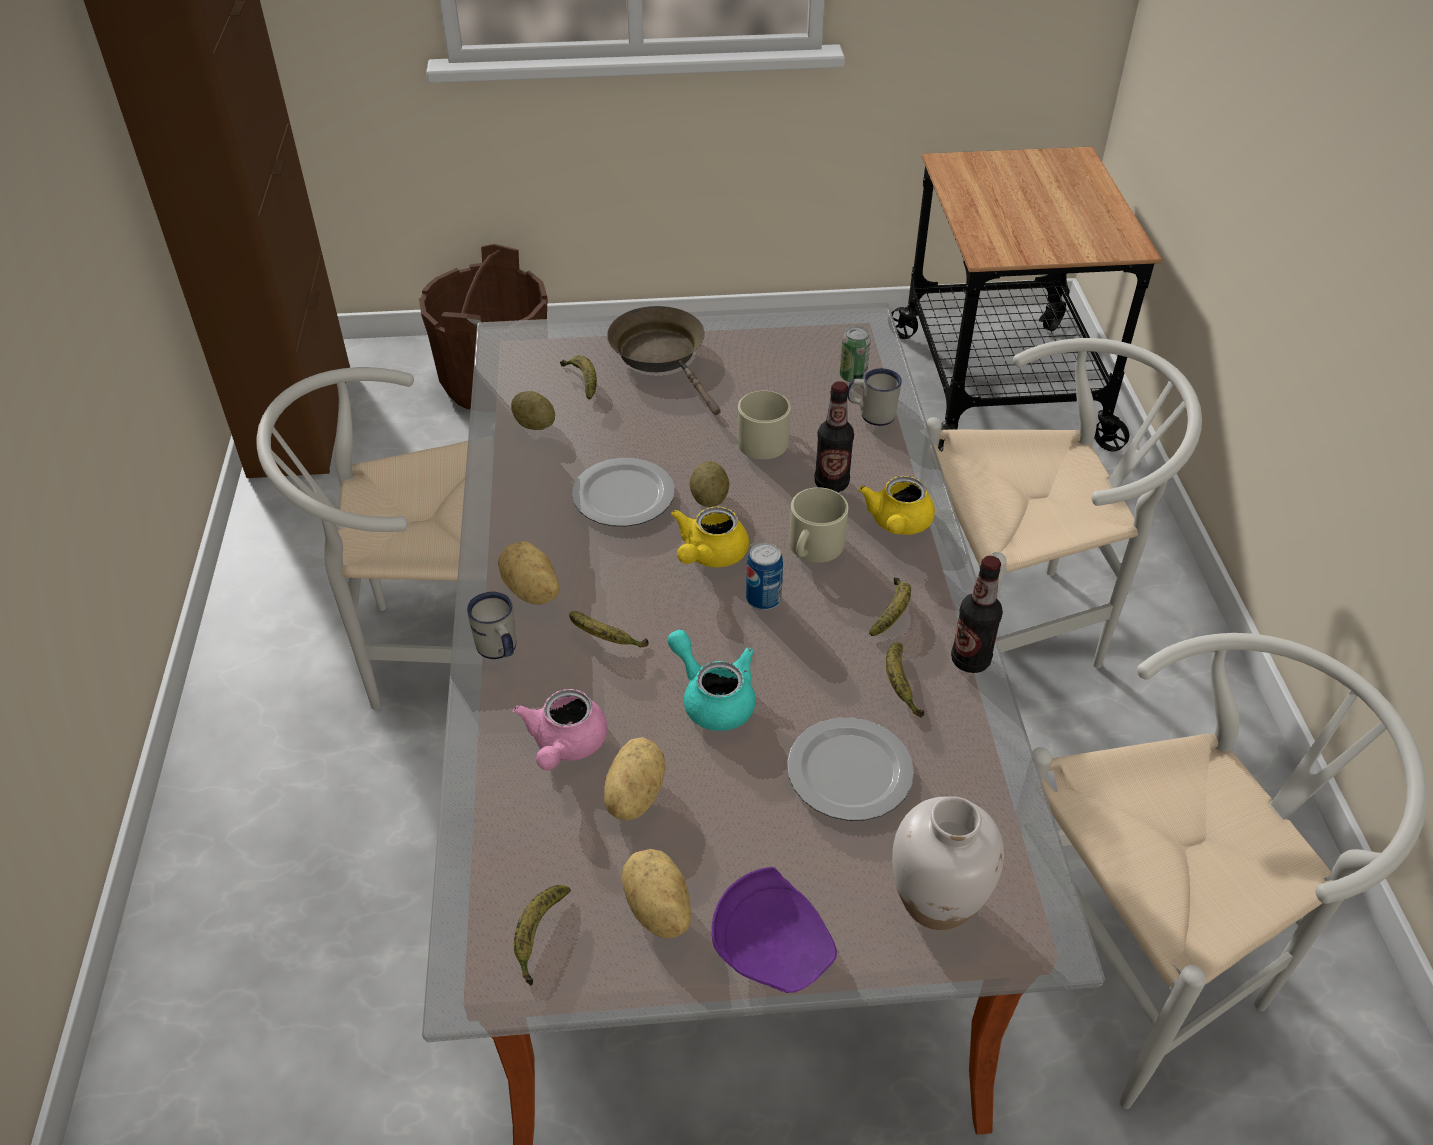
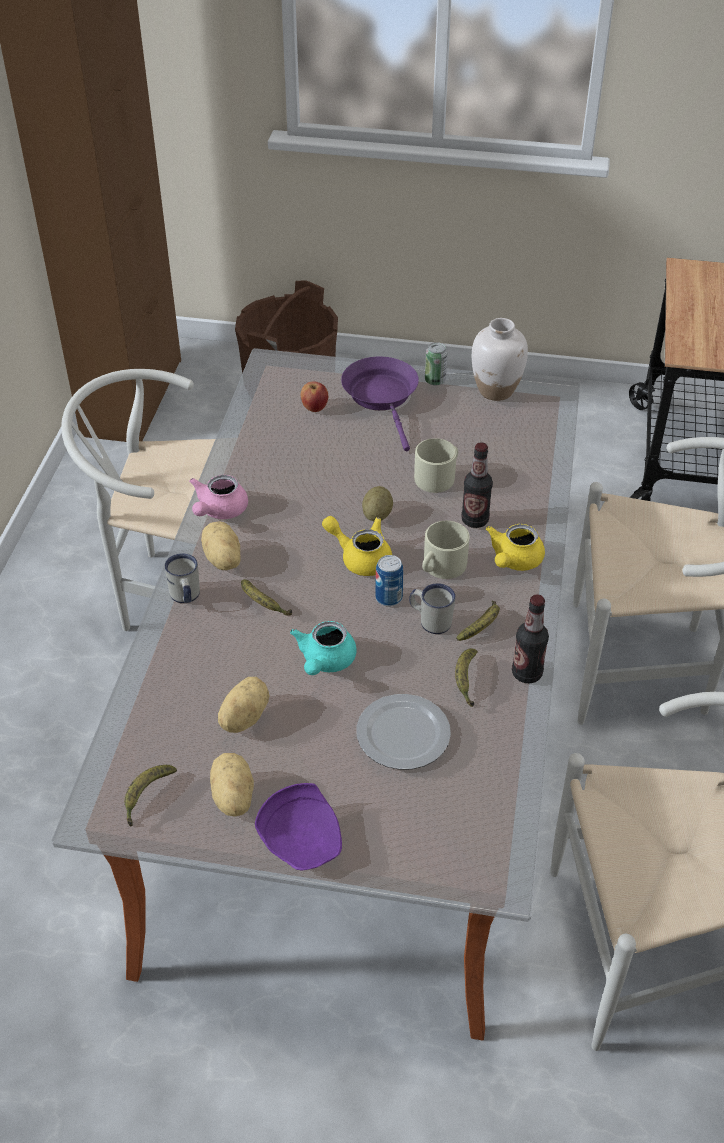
camera: 15 degrees right, 0 degrees up
(534, 425) = (267, 435): potato -> none
(565, 745) = (208, 673): pink teapot -> pink teapot (219, 511)
(582, 381) = (314, 408): banana -> apple
(625, 496) = (315, 501): plate -> none
(662, 356) = (382, 397): brown frying pan -> purple frying pan
(709, 555) = (360, 557): yellow teapot -> yellow teapot turned 75 degrees clockwise
(713, 698) = (324, 661): turquoise teapot -> turquoise teapot turned 135 degrees counterclockwise
(853, 376) = (526, 438): can -> can (435, 380)
(871, 414) = (528, 471): white mug -> white mug (430, 620)
(937, 901) = (430, 836): white vase -> white vase (496, 390)

